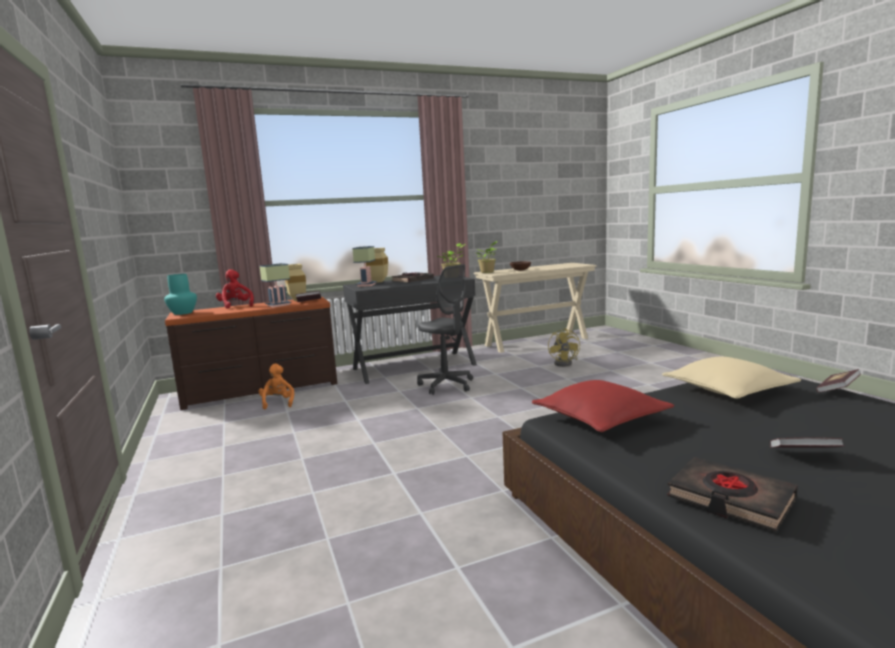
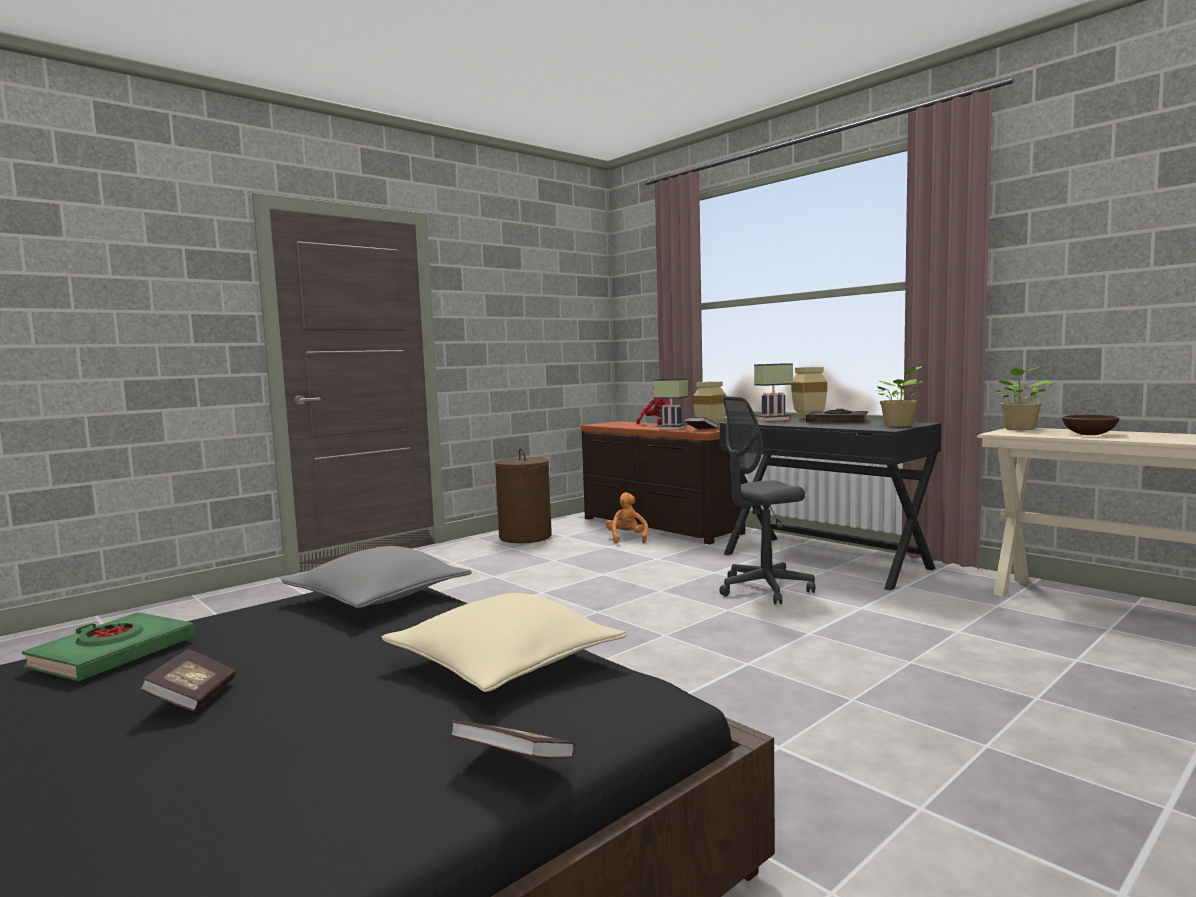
camera: 70 degrees right, 5 degrees down
(183, 313) = (613, 423): turquoise vase -> none
(194, 437) = (525, 537): none -> brown laundry basket
(278, 403) = (627, 539): orange plush toy -> orange plush toy turned 60 degrees counterclockwise
(446, 385) = (764, 589): grey office chair -> grey office chair turned 45 degrees clockwise
(565, 363) = (1014, 650): yellow fan -> none
(600, 418) = (378, 597): red pillow -> grey pillow
(730, 499) = (112, 654): black book -> green book

